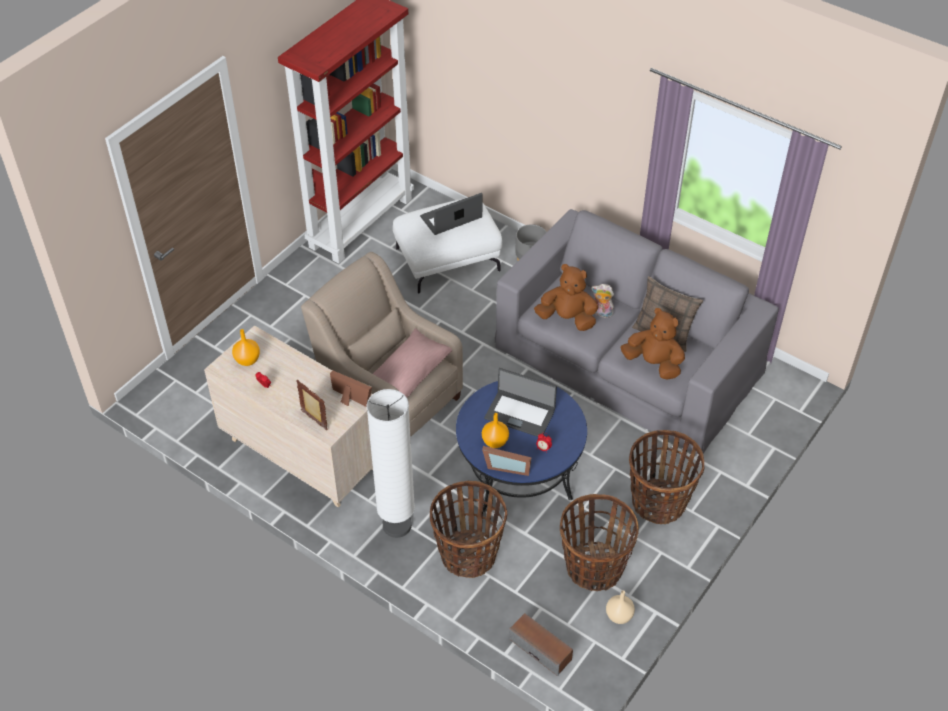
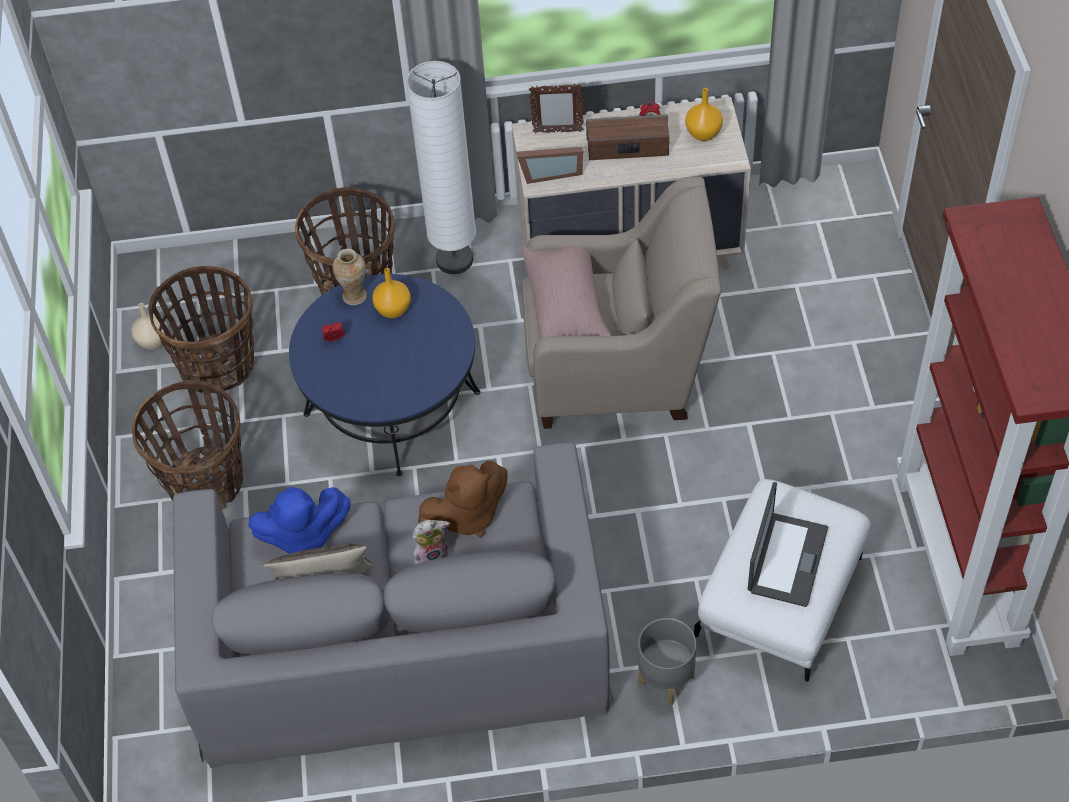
camera: 140 degrees right, 5 degrees up
(507, 466) = (354, 296): picture frame -> vase
(520, 414) = (398, 357): laptop -> none
(540, 649) = (205, 262): speaker -> speaker (627, 148)
(653, 363) = (303, 536): brown plush toy -> blue plush toy

